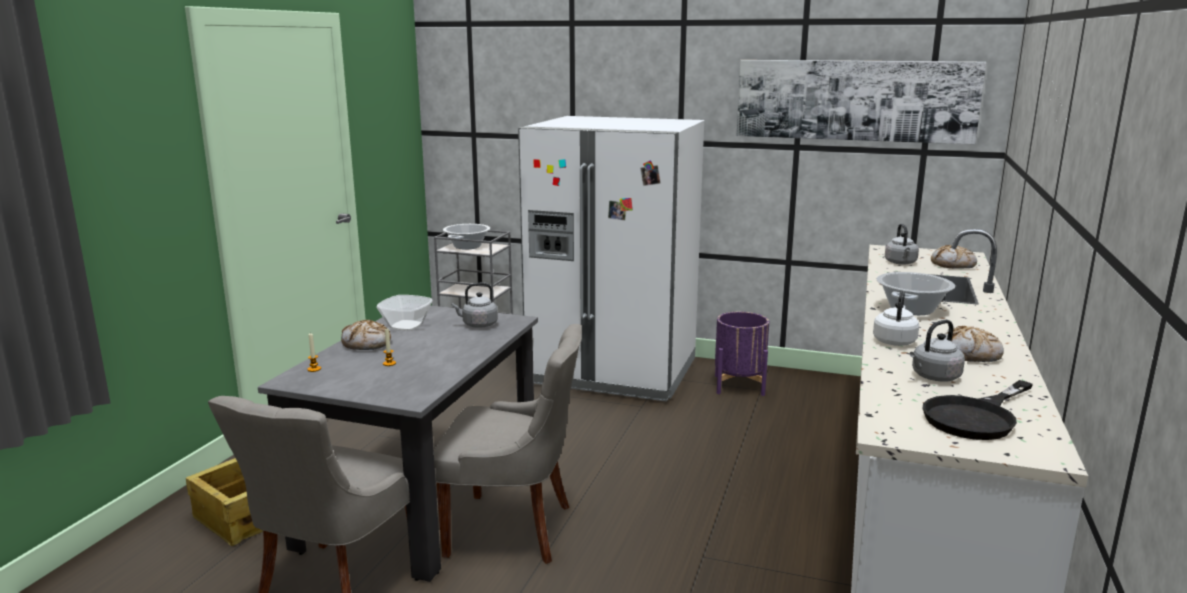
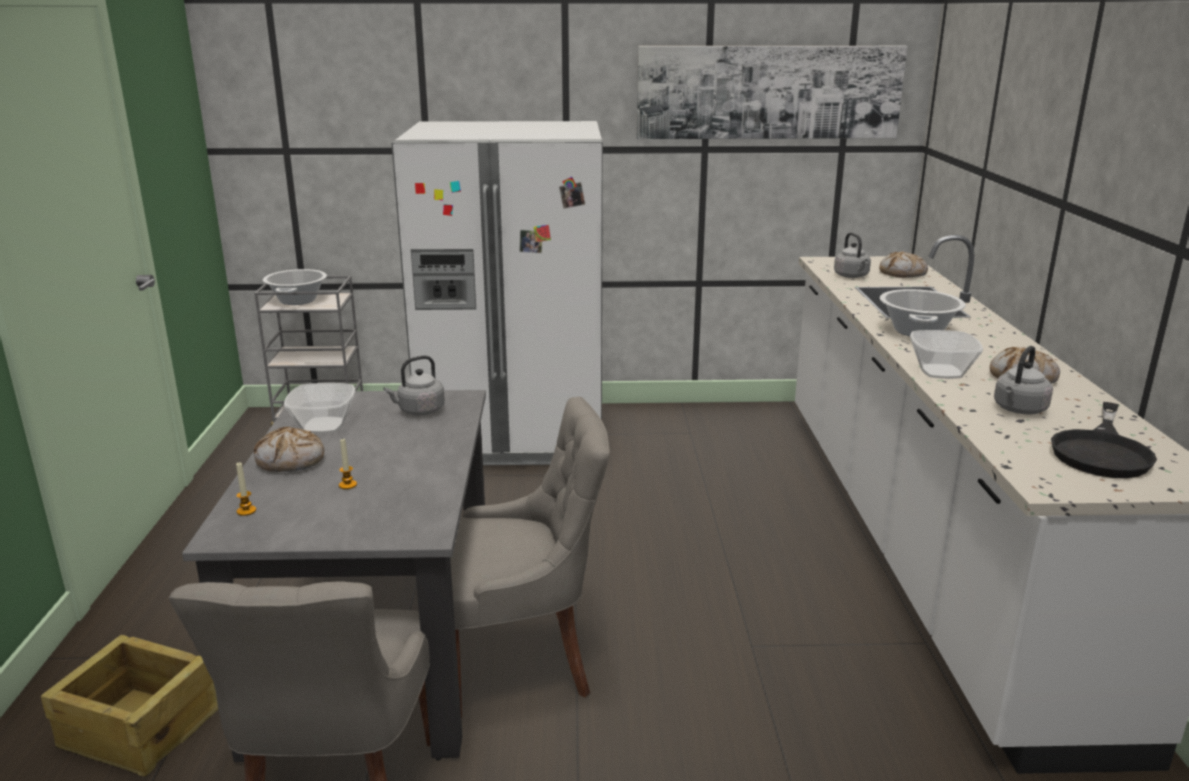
camera: 20 degrees left, 5 degrees up
(739, 385) = (664, 431): purple planter -> none
(894, 341) = (940, 371): white kettle -> bowl

